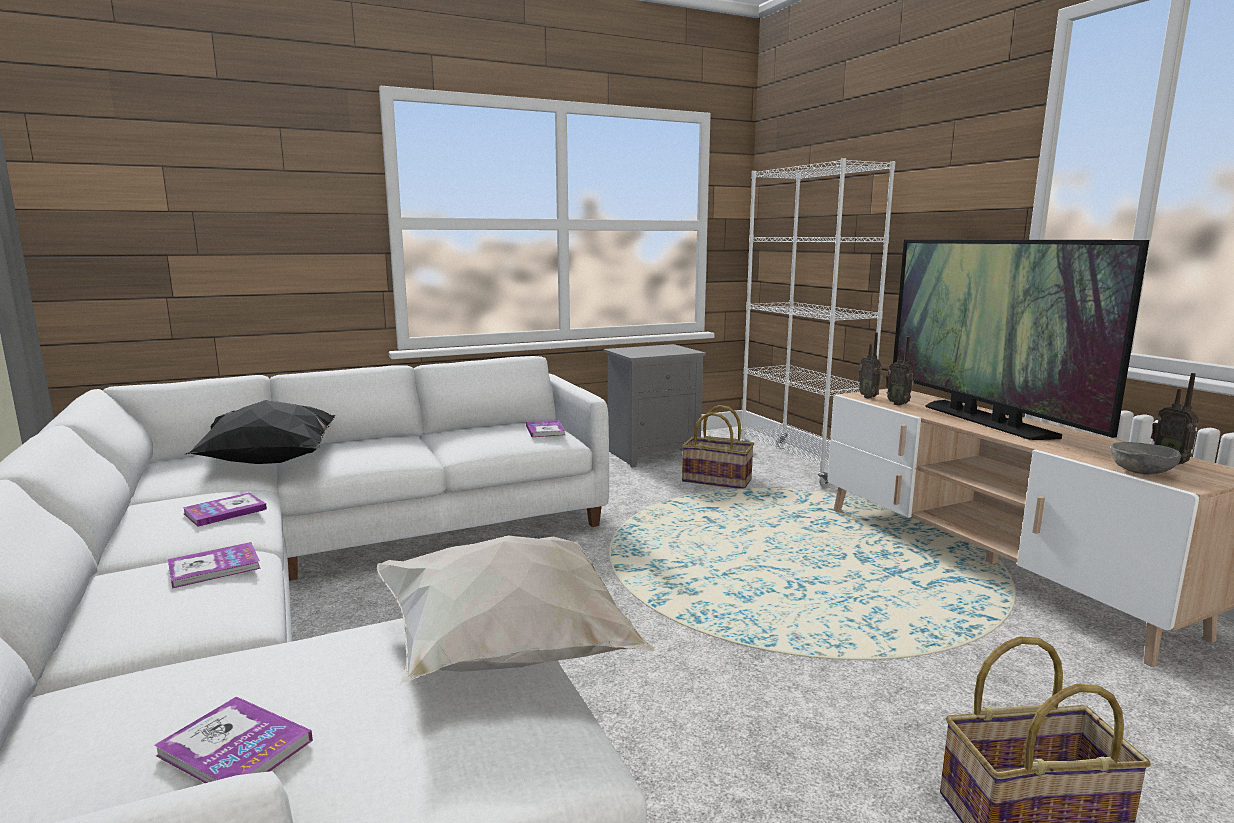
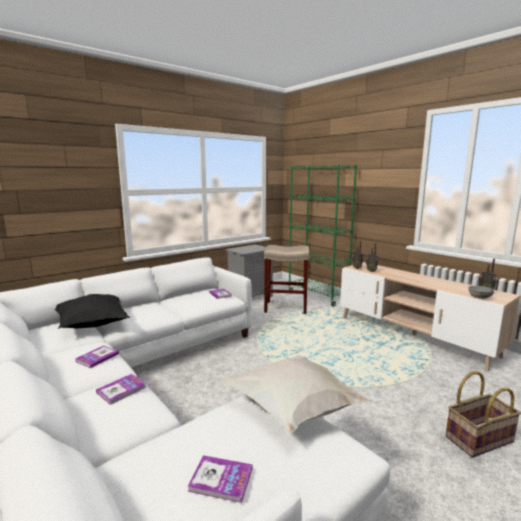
camera: 15 degrees left, 0 degrees up
(717, 480) = (286, 307): basket -> beige stool
(801, 465) = (317, 296): white bookcase -> green bookcase
(985, 420) = (409, 277): television -> none

